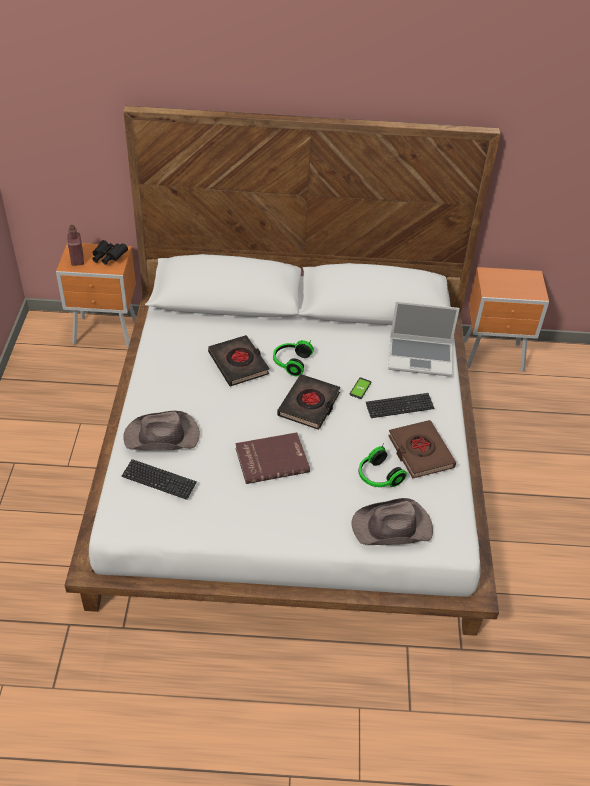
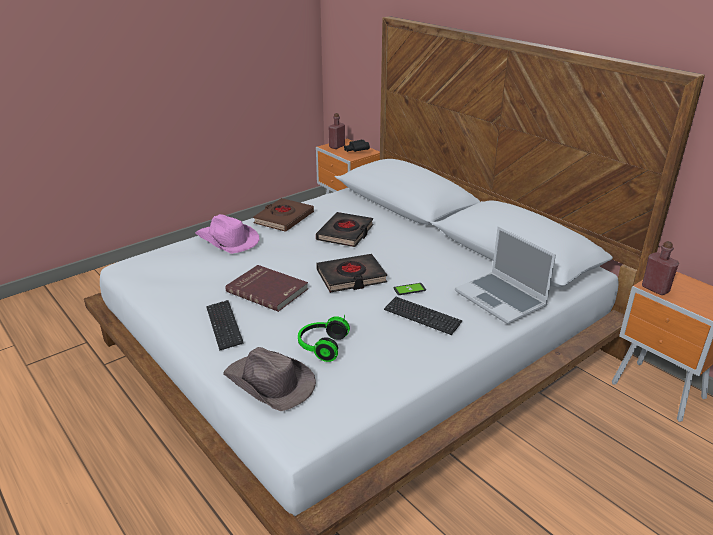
camera: 50 degrees right, 15 degrees down
(159, 480) = (182, 258): keyboard -> keyboard (224, 326)
(162, 436) = (227, 240): brown hat -> pink hat
(290, 363) = (384, 250): headphones -> none
(420, 452) = (385, 354): brown book -> brown book (283, 218)
(495, 292) = (655, 289): none -> red bottle

